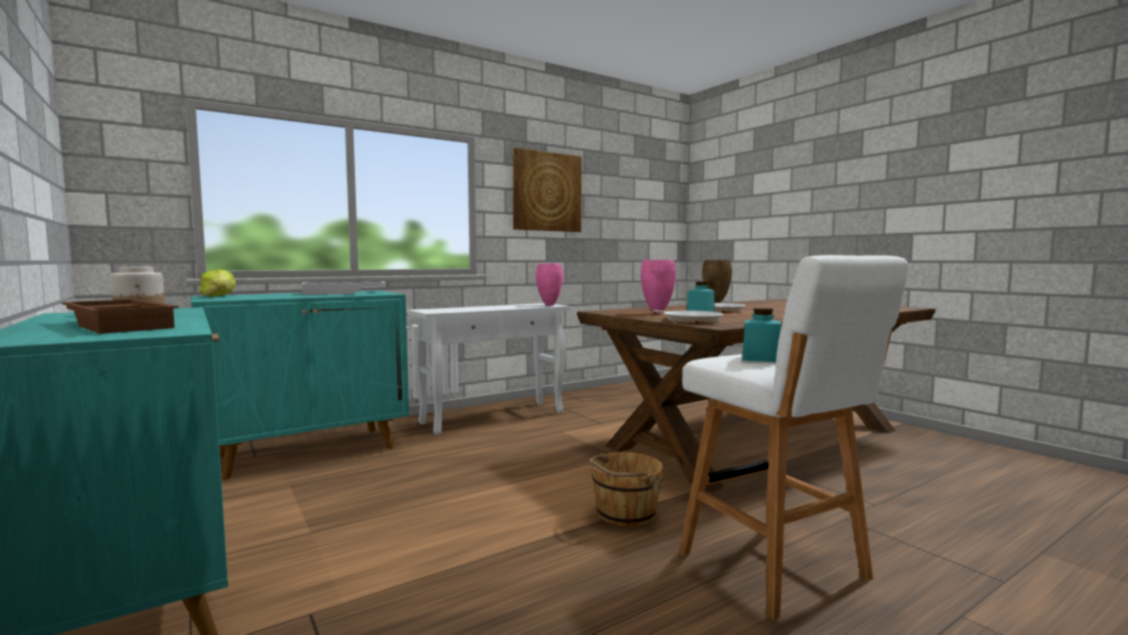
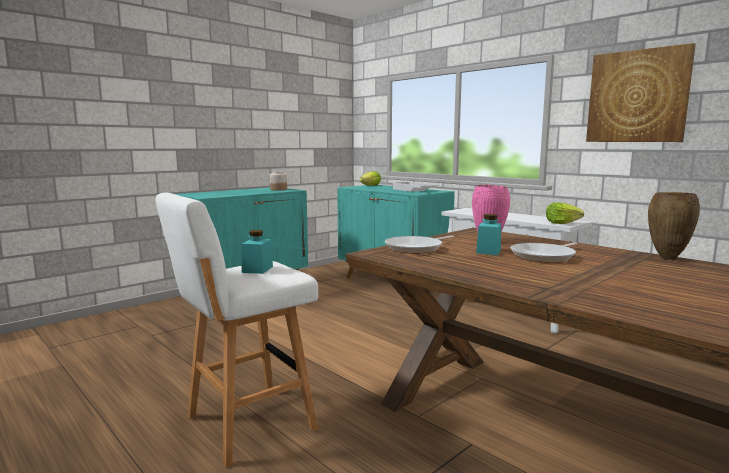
camera: 80 degrees right, 5 degrees up
(122, 324) = (229, 193): brown tray -> none
(549, 305) = (561, 223): pink vase -> lettuce
(624, 514) = (327, 370): brown bucket -> none

